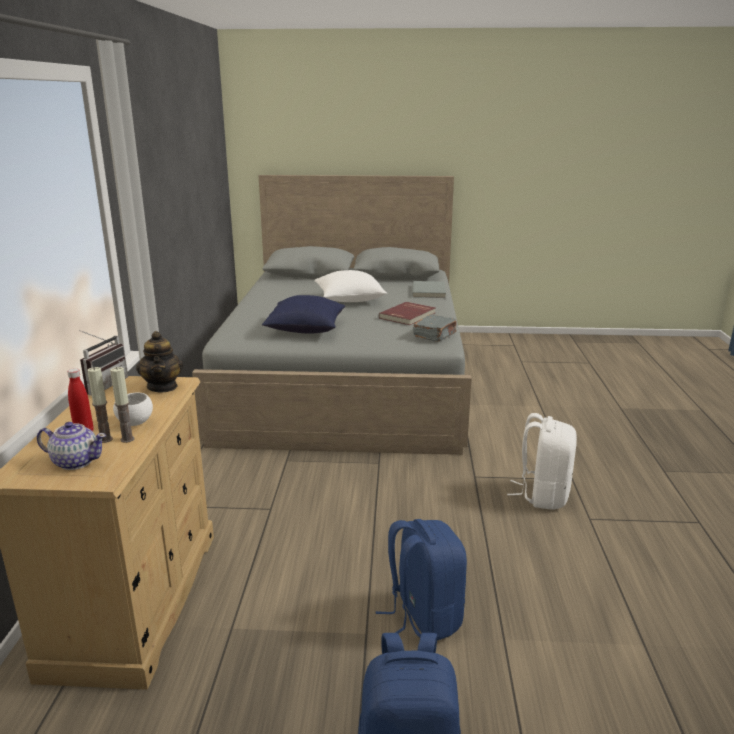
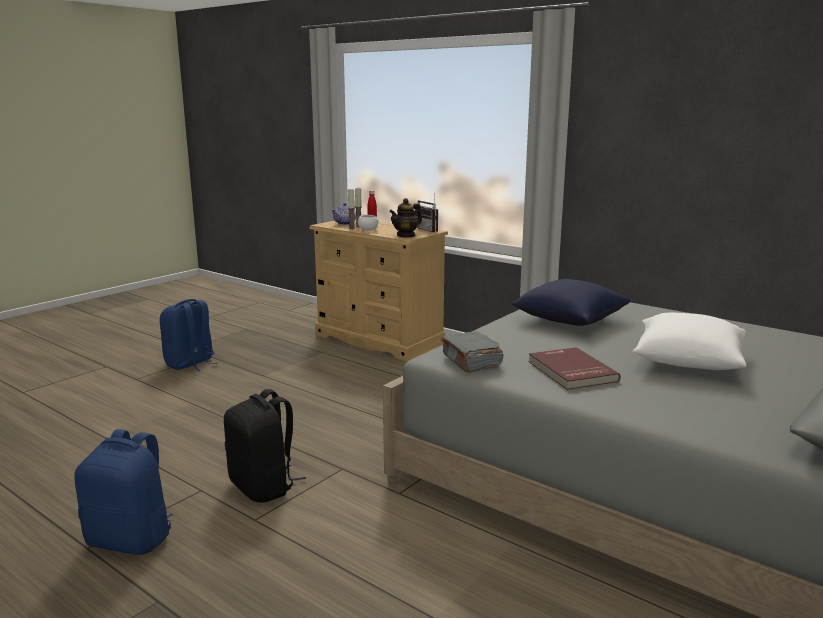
camera: 125 degrees right, 5 degrees down
(163, 387) = (406, 235): teapot -> teapot turned 60 degrees counterclockwise
(422, 617) = (246, 390): blue backpack -> blue backpack (131, 539)
(429, 291) = (707, 425): grey book -> none
(542, 495) = (264, 487): white backpack -> black backpack

